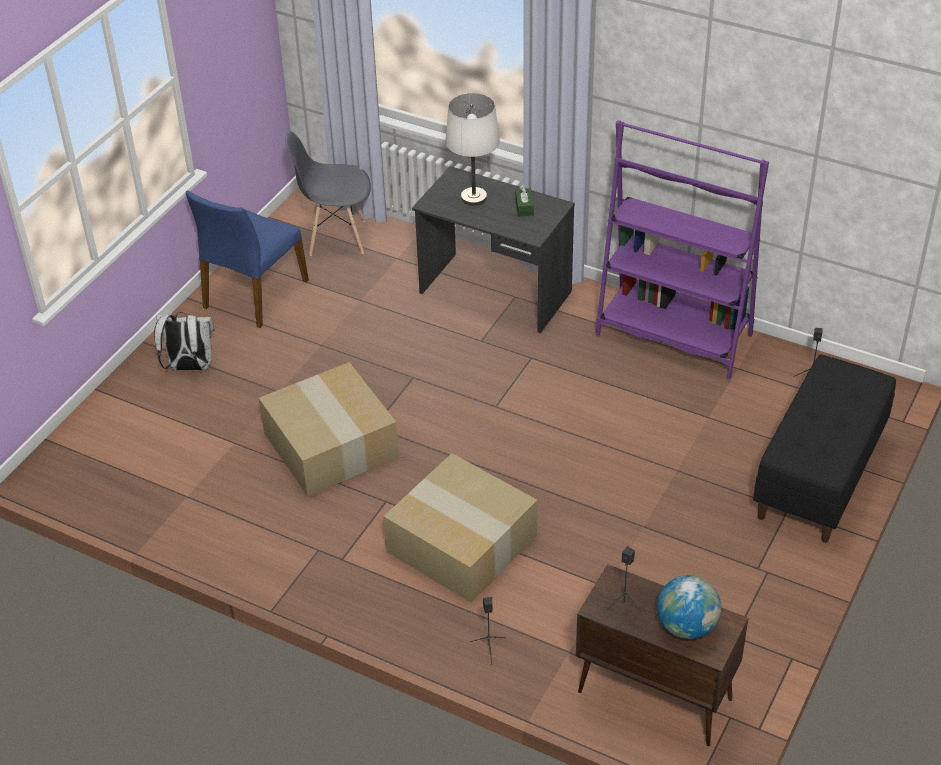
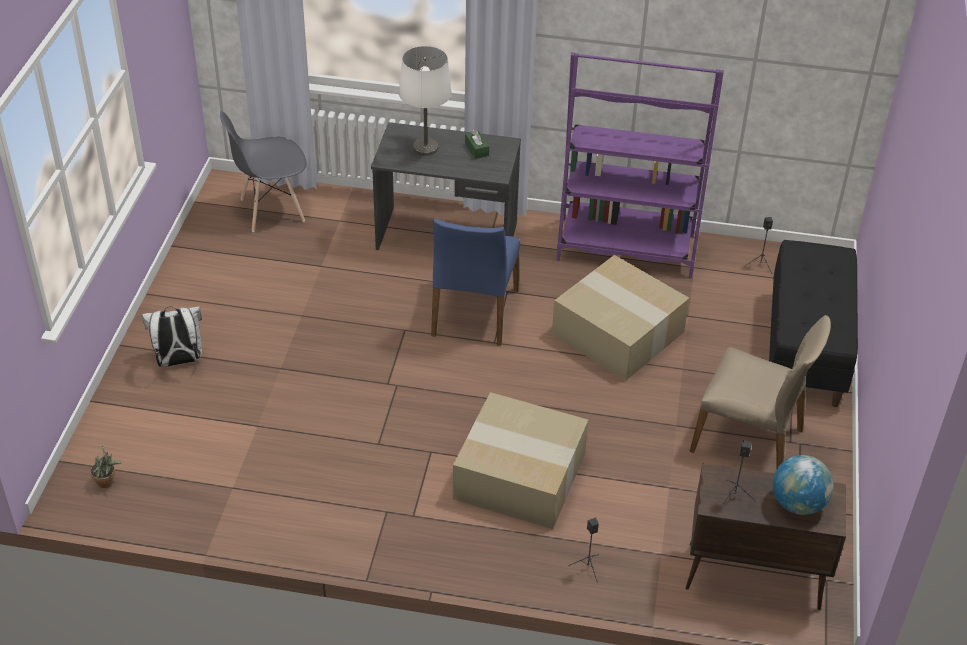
camera: 20 degrees left, 0 degrees up
(78, 468) = (108, 482): none -> potted plant
(254, 294) = (213, 278): blue chair -> blue chair (473, 312)
(333, 445) = (356, 409): cardboard box -> cardboard box (620, 333)
(714, 556) = (748, 439): none -> beige chair

